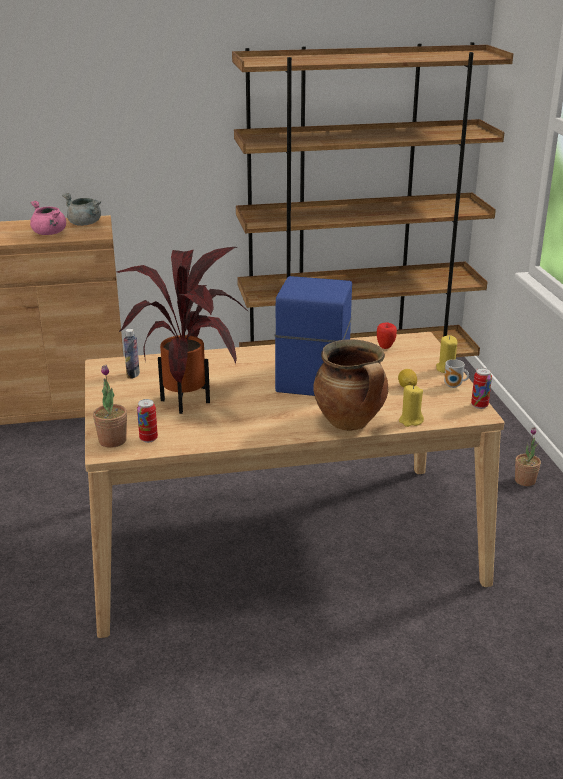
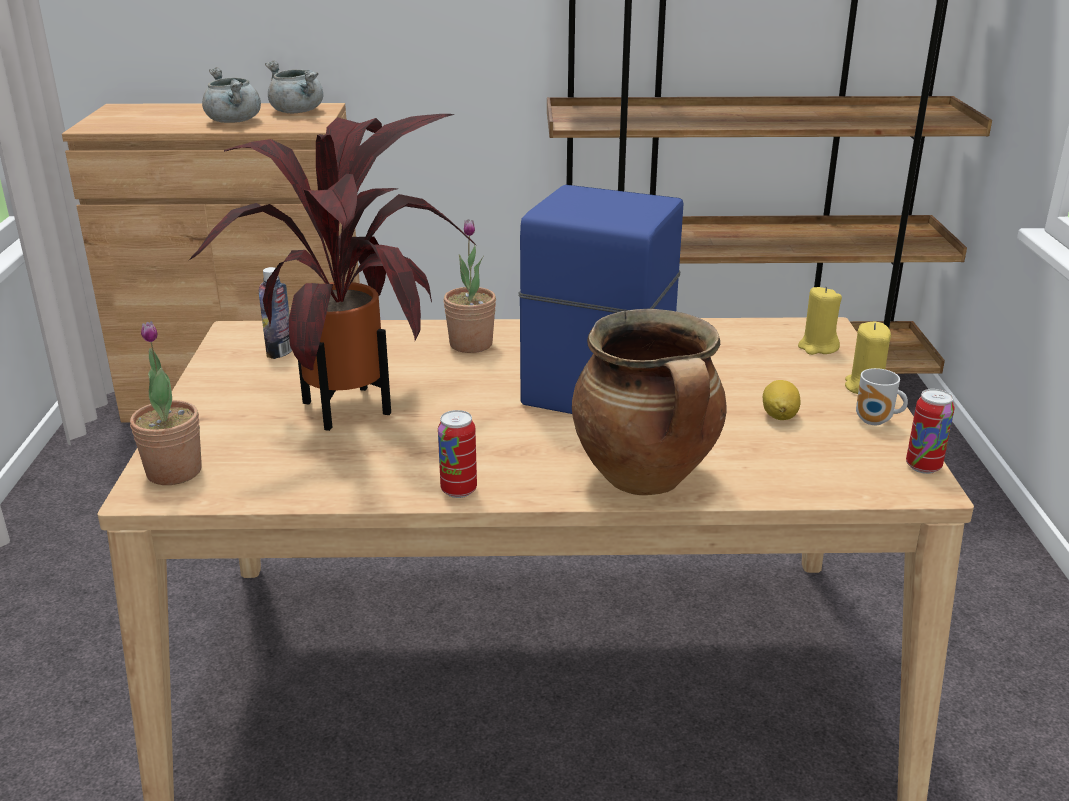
camera: 10 degrees right, 0 degrees up
(50, 233) = (234, 121): pink cooking pot -> grey cooking pot
(148, 439) = (242, 474): can -> can (458, 490)
(385, 347) = (755, 338): apple -> none
(410, 421) = (771, 486): yellow candle -> yellow candle (817, 347)
(525, 481) = (1007, 606): potted plant -> potted plant (471, 344)

